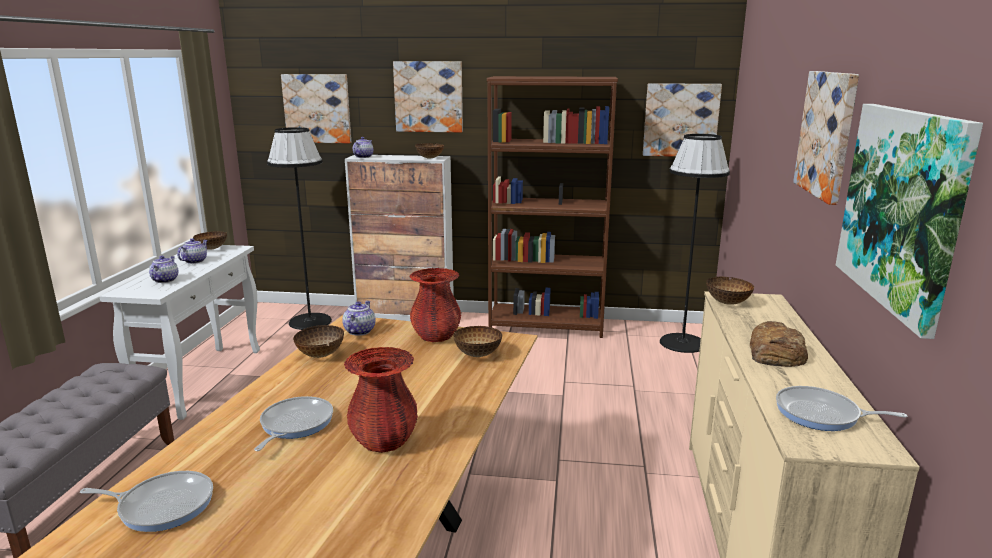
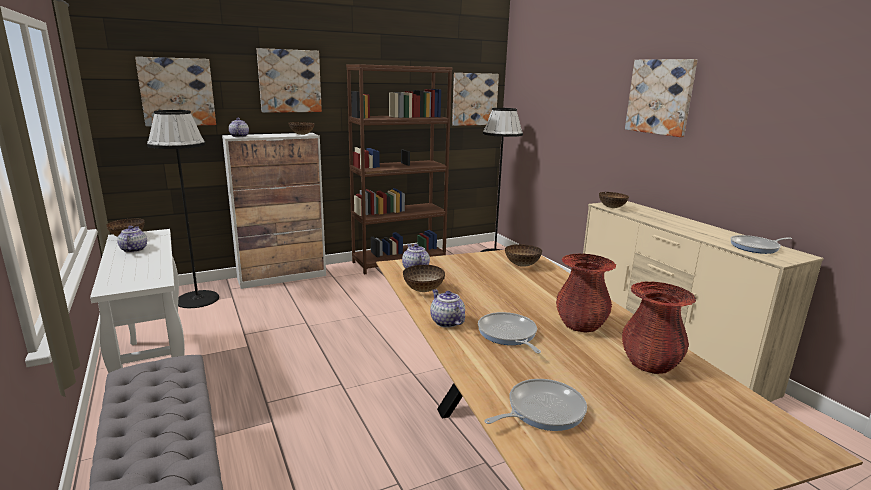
camera: 35 degrees left, 0 degrees up
(165, 280) = (139, 270): teapot -> teapot (446, 322)
(436, 336) = (473, 261): red vase -> red vase (649, 364)
(775, 353) = (683, 226): bread -> none
(902, 208) = (765, 129): picture -> none

